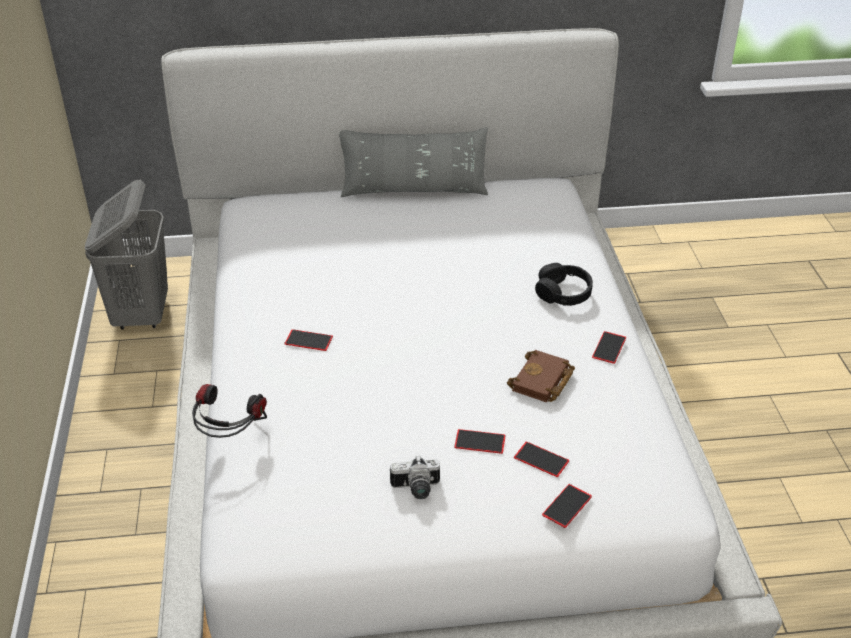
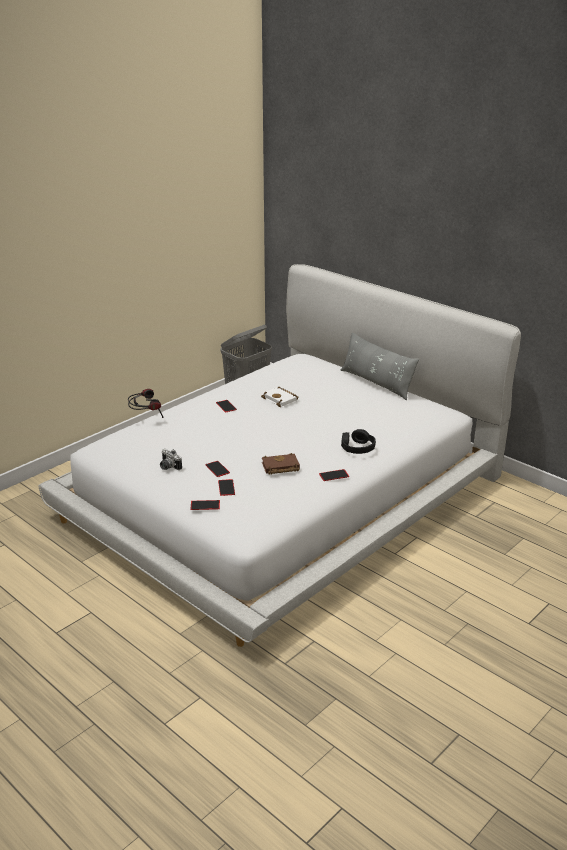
camera: 50 degrees right, 10 degrees down
(358, 283) = (281, 399): none -> white book

